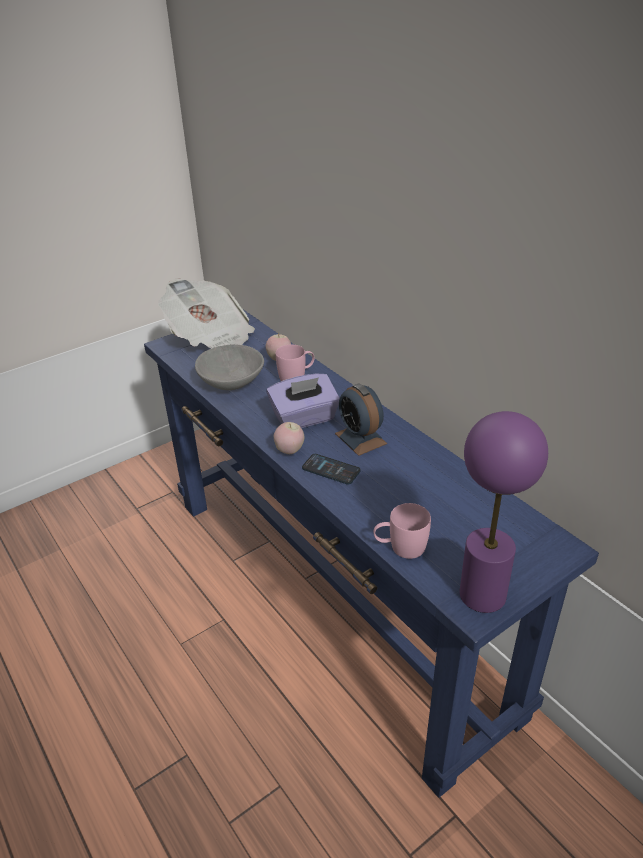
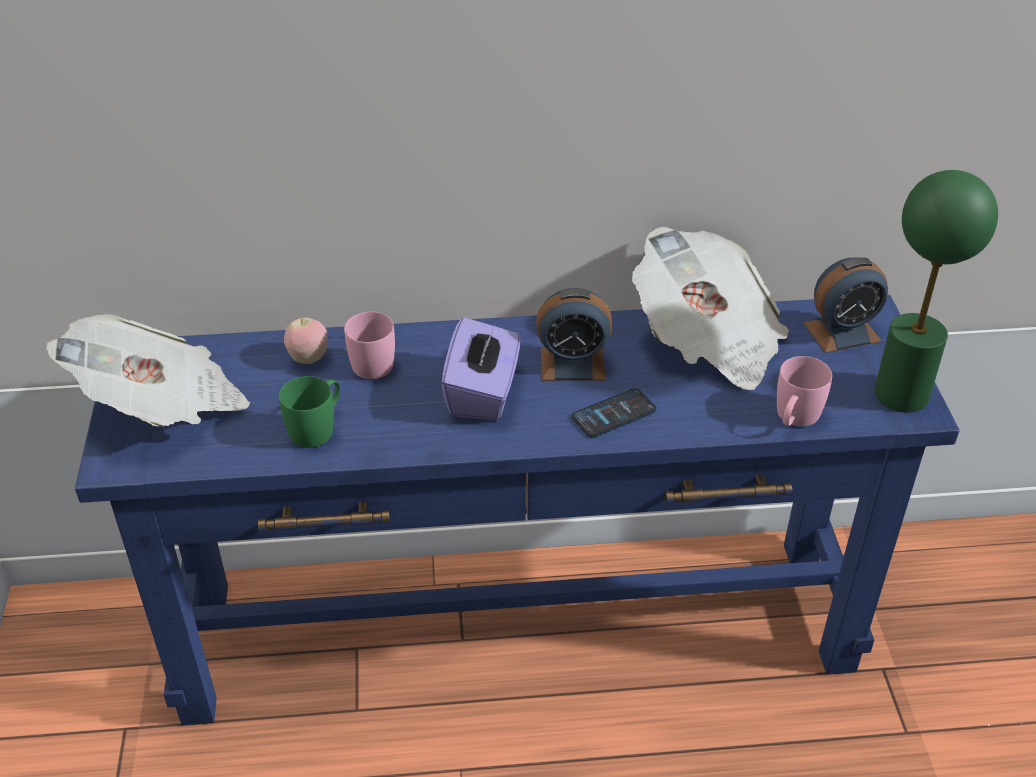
camera: 60 degrees left, 5 degrees up
(232, 382) = (317, 427): grey bowl -> green mug
(289, 451) = (542, 434): apple -> none
(439, 482) = (708, 341): none -> newspaper
(482, 595) = (902, 395): purple table lamp -> green table lamp
(520, 540) = (842, 332): none -> alarm clock

